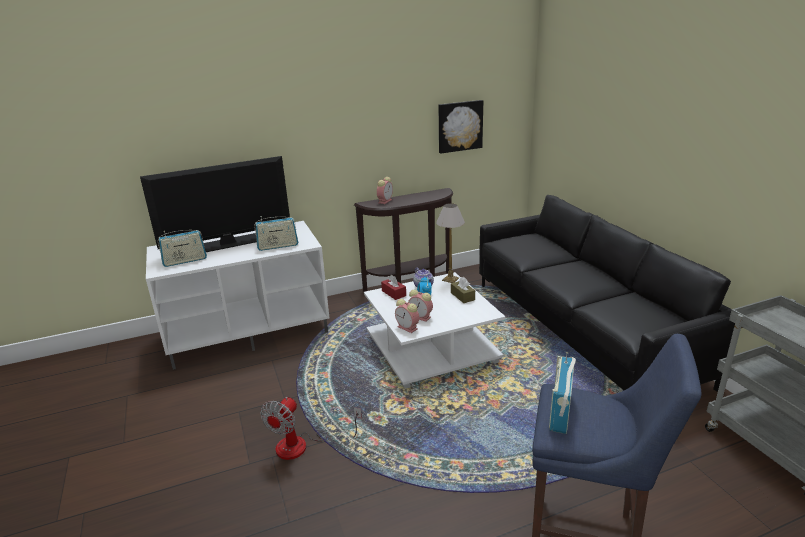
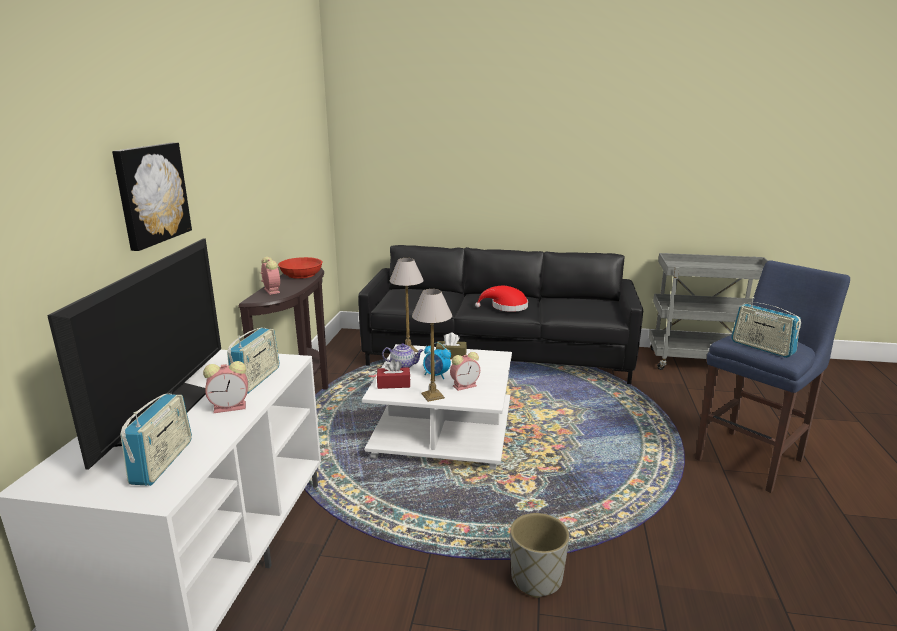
camera: 60 degrees left, 5 degrees down
(303, 446) = (536, 578): fan -> grey planter
(392, 311) = (432, 395): none -> table lamp
(408, 328) = (478, 398): alarm clock -> alarm clock (231, 407)
(425, 196) = (301, 274): none -> red bowl
(459, 126) = (295, 183): picture -> picture (151, 194)
(568, 282) = (506, 307): none -> red hat

